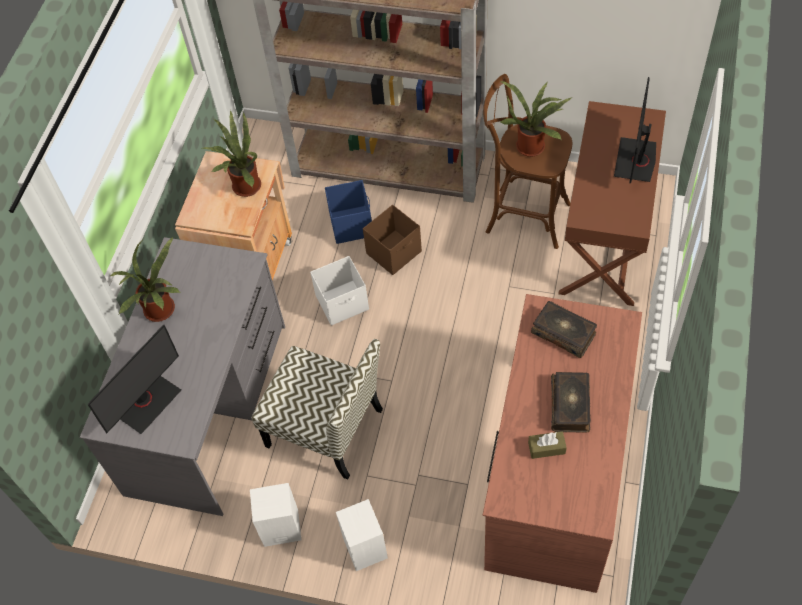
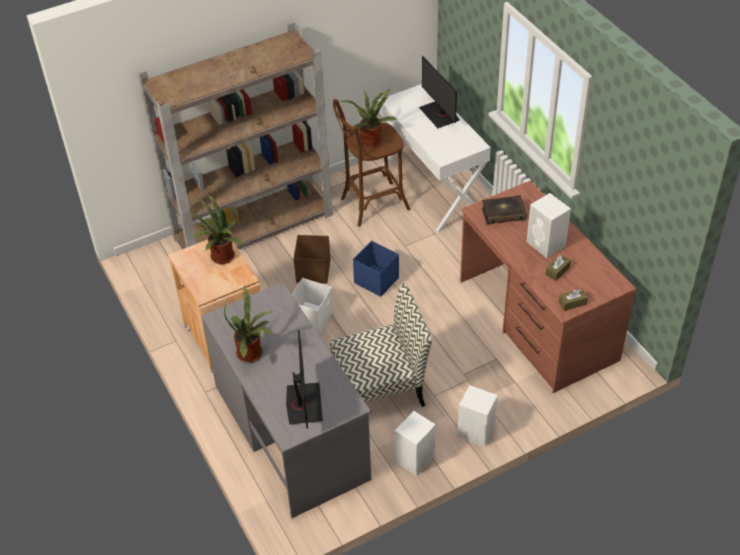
camera: 45 degrees left, 10 degrees down
(351, 224) = (267, 272): blue storage box -> blue storage box (376, 280)
(519, 500) = (572, 303): none -> brown tissue box
(571, 406) = (546, 244): book -> white speaker
(606, 239) = (433, 188): brown desk -> white desk

